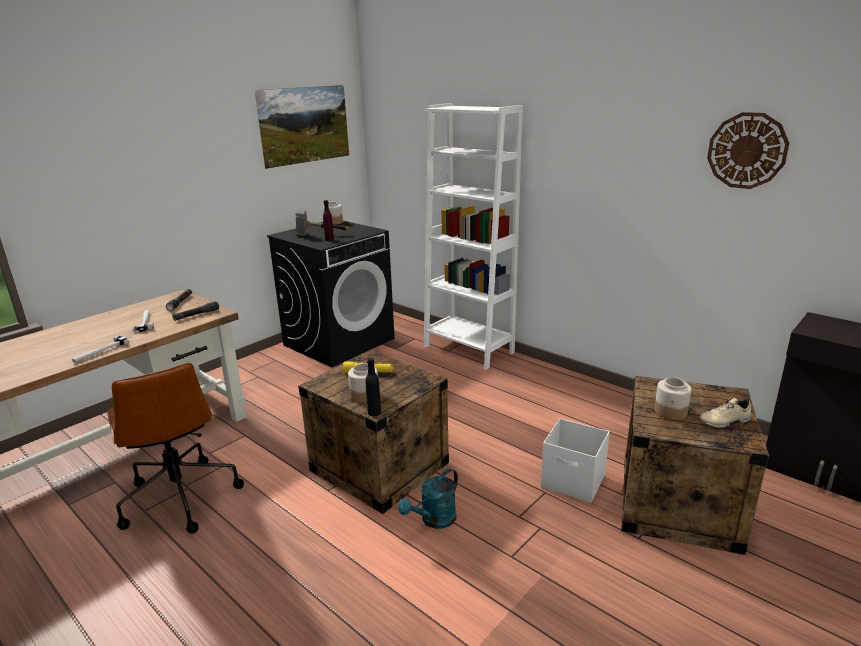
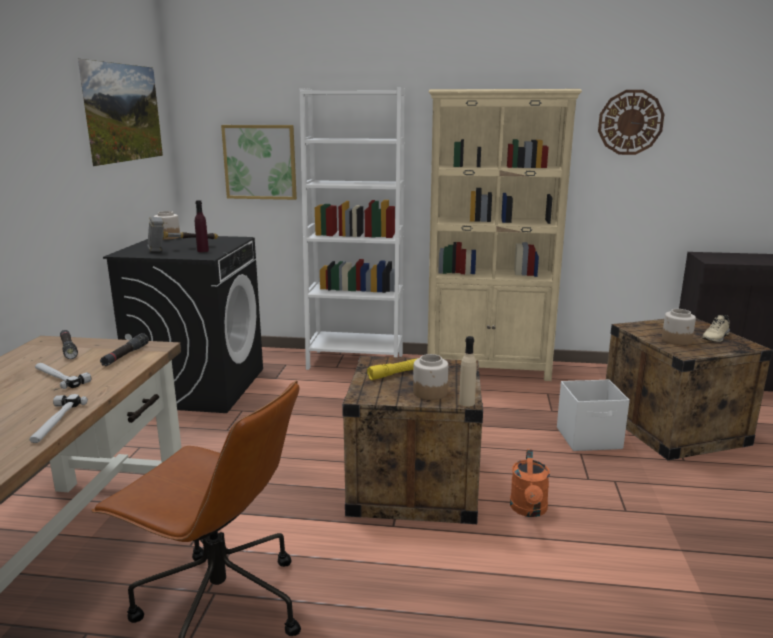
camera: 35 degrees left, 5 degrees down
(374, 412) = (467, 403): black bottle -> beige bottle
(417, 164) = (260, 162): none -> picture
(434, 520) = (529, 510): turquoise watering can -> orange watering can
(573, 386) = (489, 368): none -> beige bookcase

